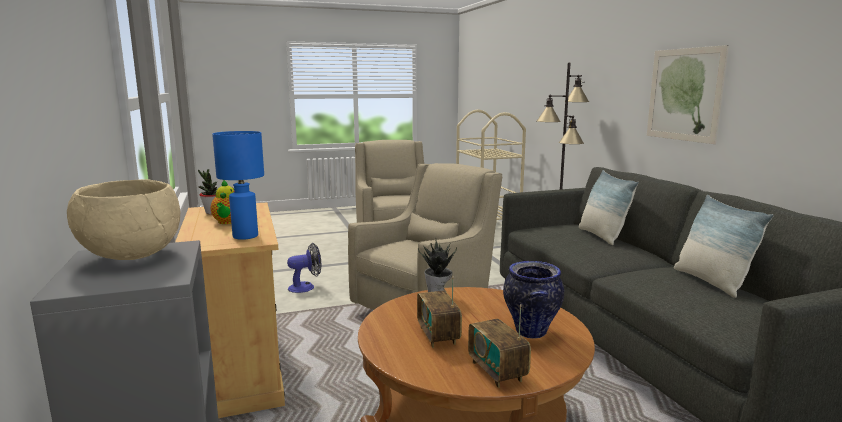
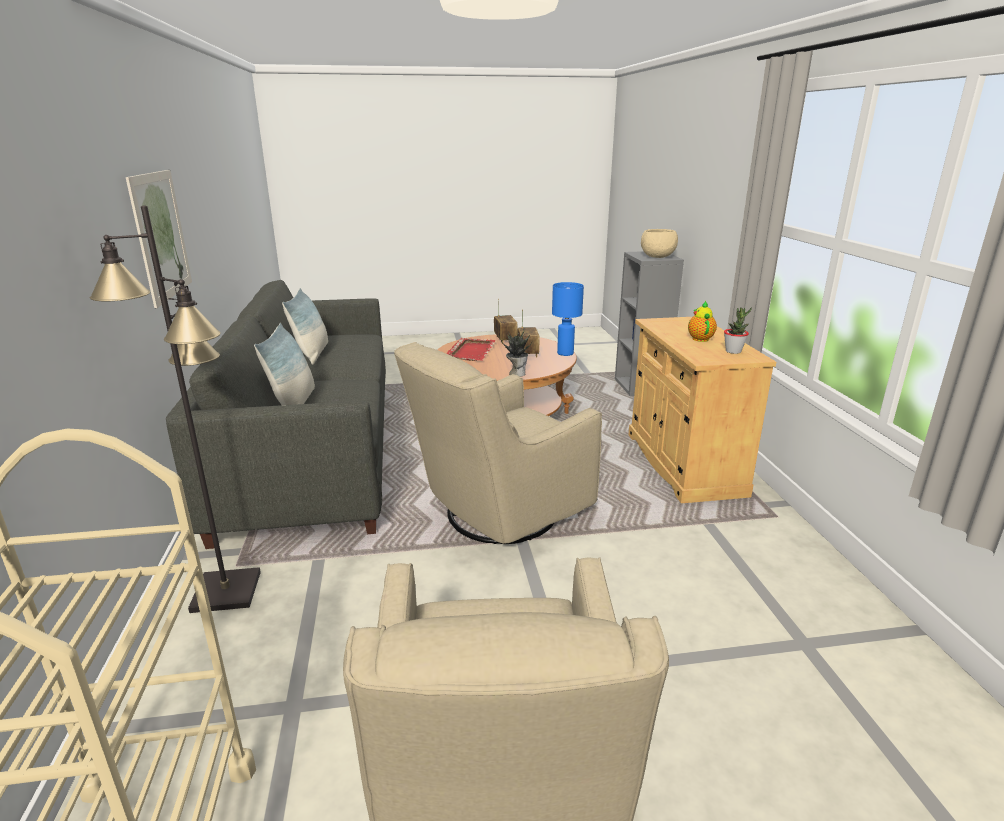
camera: 170 degrees left, 10 degrees up
(245, 236) = (666, 324): blue table lamp -> blue table lamp (565, 353)
(306, 287) = (678, 581): fan -> none
(531, 332) = (471, 351): vase -> red tray

